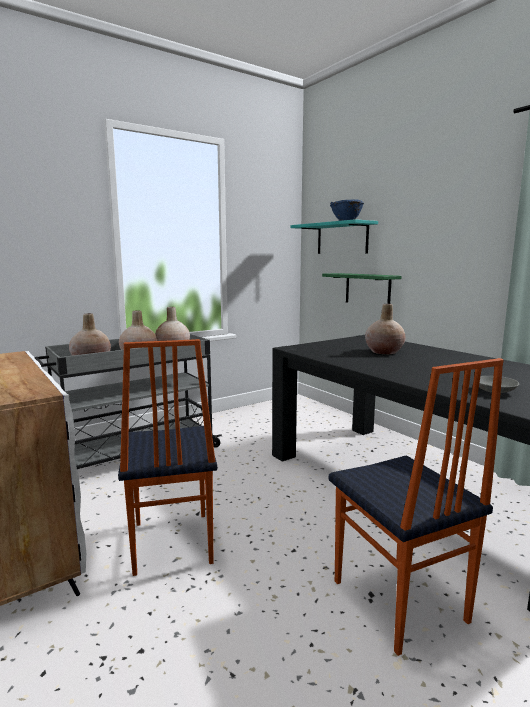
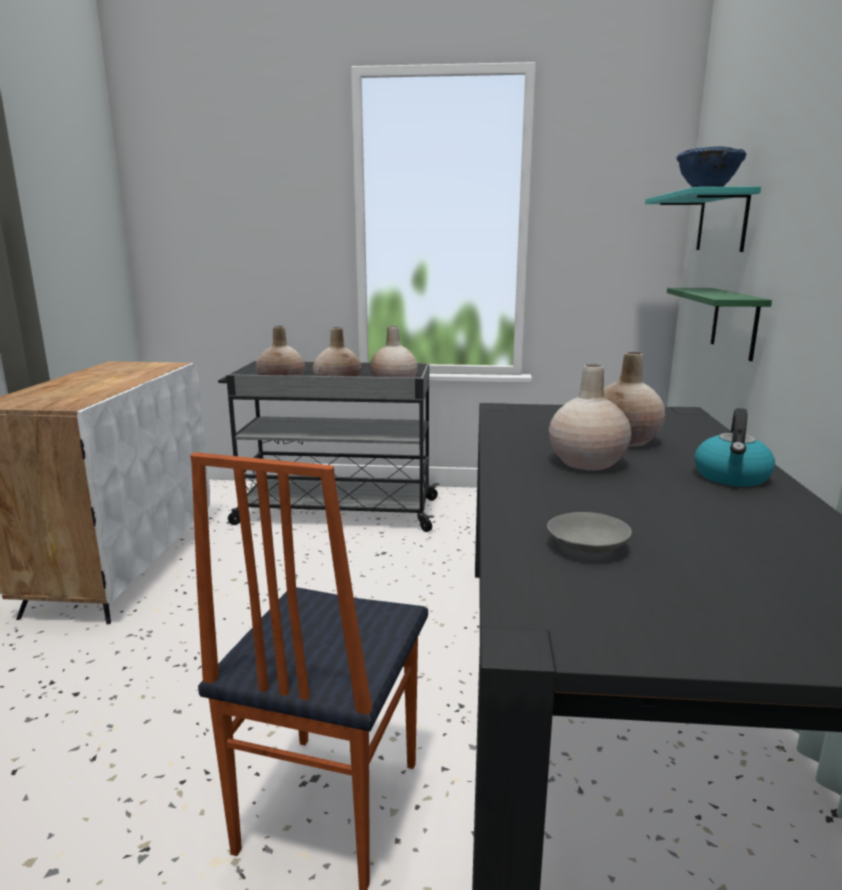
camera: 40 degrees right, 5 degrees up
(170, 543) = (229, 615): chair -> none
(399, 363) = (586, 462): none -> beige vase
(456, 357) = (732, 477): none -> kettle

